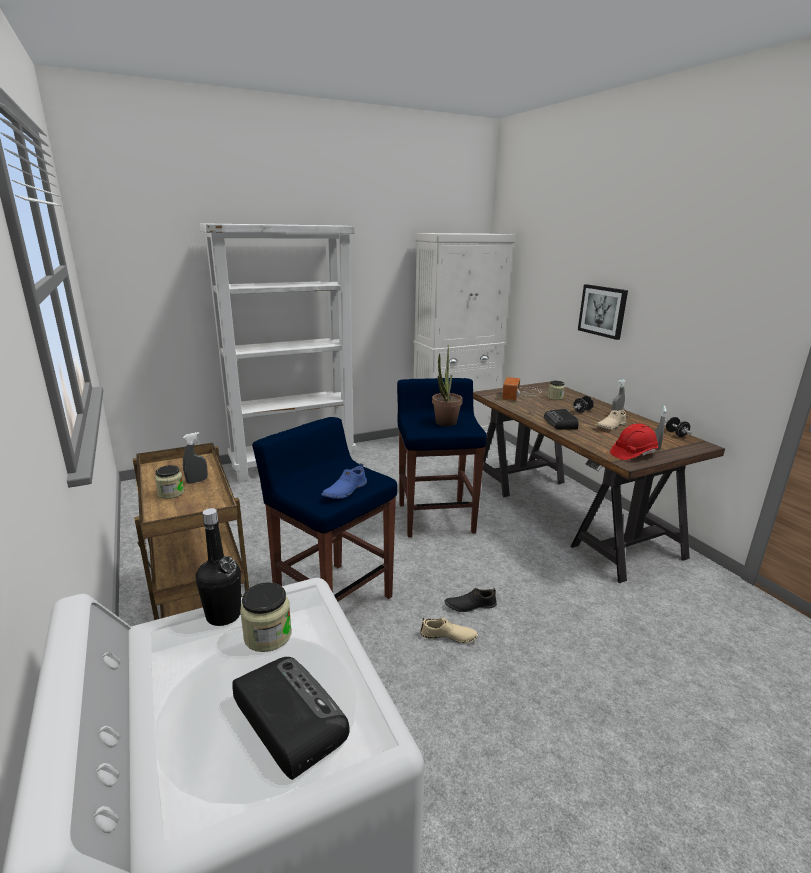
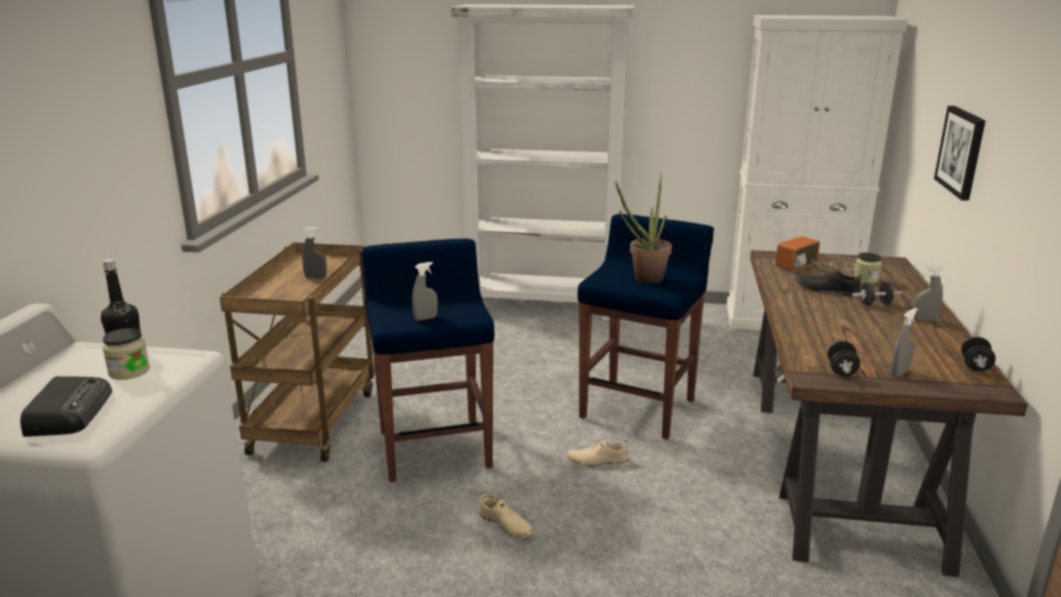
camera: 35 degrees right, 0 degrees up
(171, 493) = (284, 282): jar -> none
(345, 491) = (425, 318): blue shoe -> grey spray bottle
(470, 605) = (565, 507): black shoe -> black shoe (827, 290)
(561, 423) = (806, 312): radio -> none
(610, 426) = (880, 331): beige shoe -> beige shoe (596, 460)
(633, 454) = (841, 370): red hard hat -> black dumbbell

